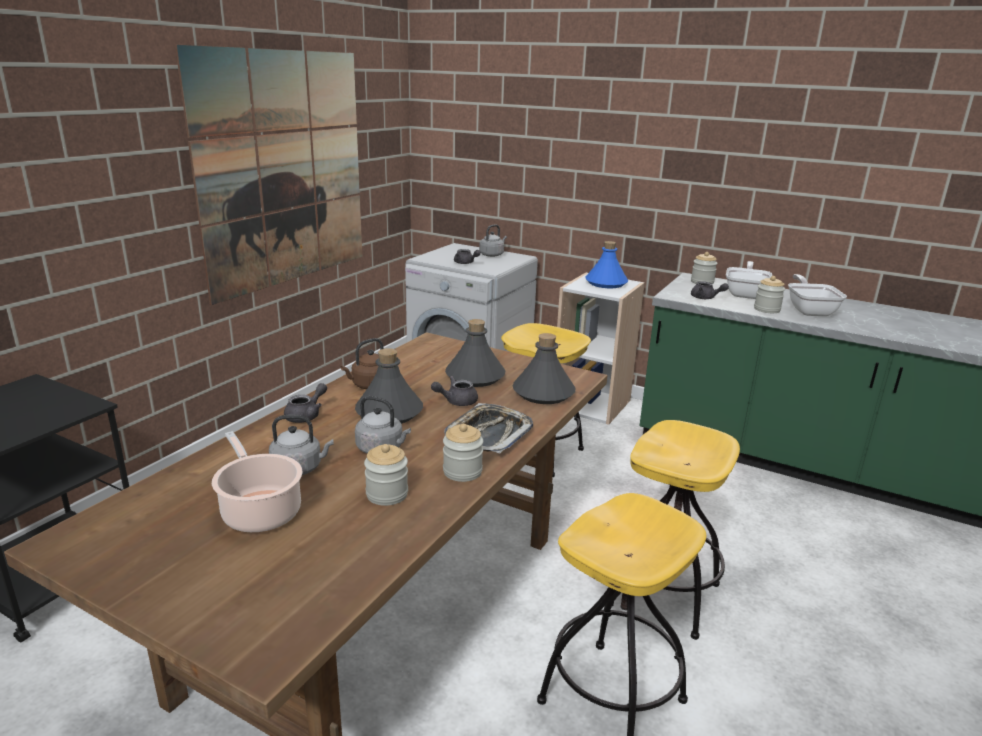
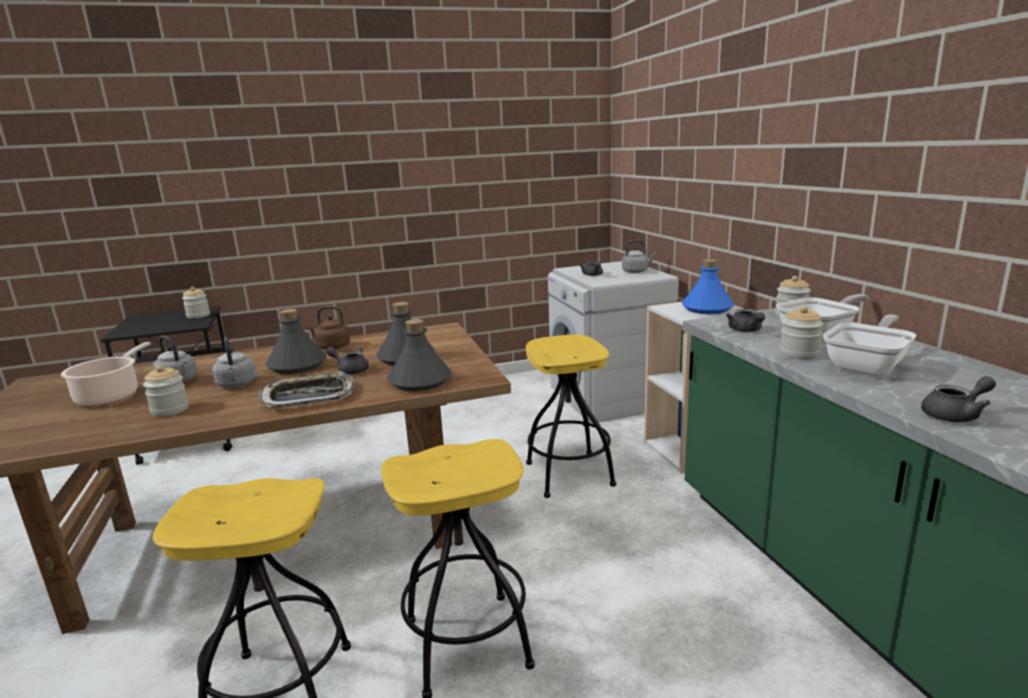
camera: 45 degrees right, 5 degrees down
(284, 170) = (447, 183): picture -> none
(306, 415) = (257, 355): grey teapot -> grey teapot (955, 415)
(462, 471) = (234, 413): jar -> jar (198, 315)

